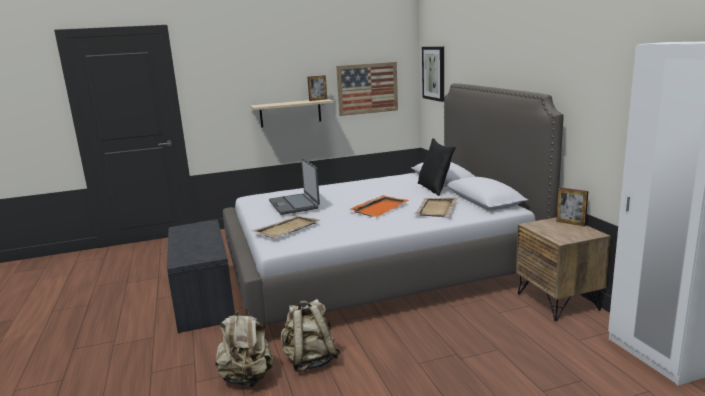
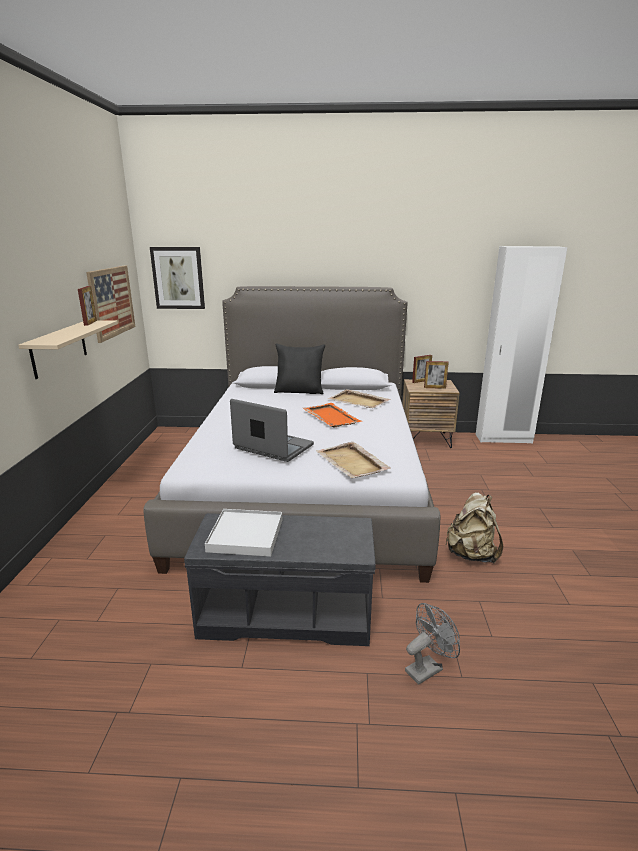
camera: 70 degrees left, 5 degrees up
(159, 357) = (427, 668): none -> grey fan
(193, 232) = (246, 535): none -> white tray
(247, 378) = (492, 597): beige backpack -> none
(294, 205) = (273, 447): laptop -> laptop turned 150 degrees counterclockwise
(555, 232) = (434, 387): none -> picture frame

